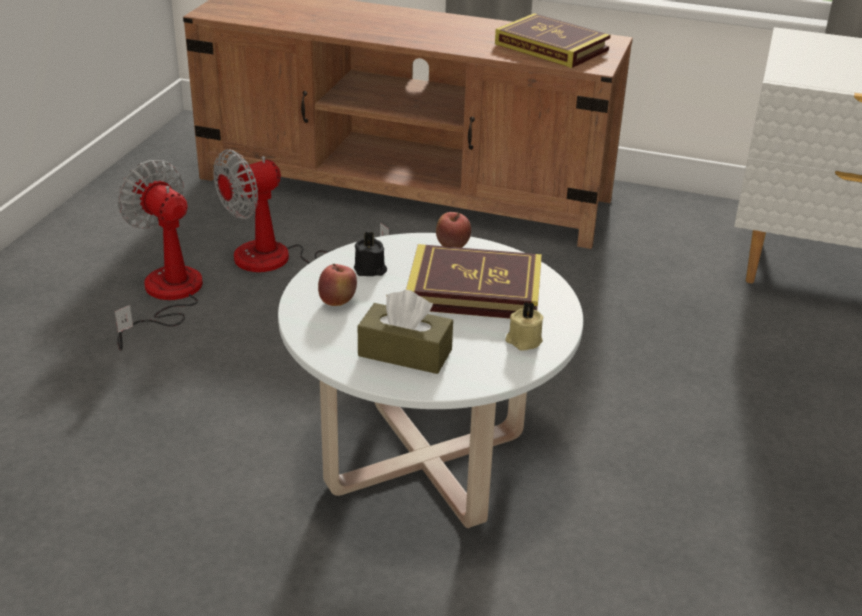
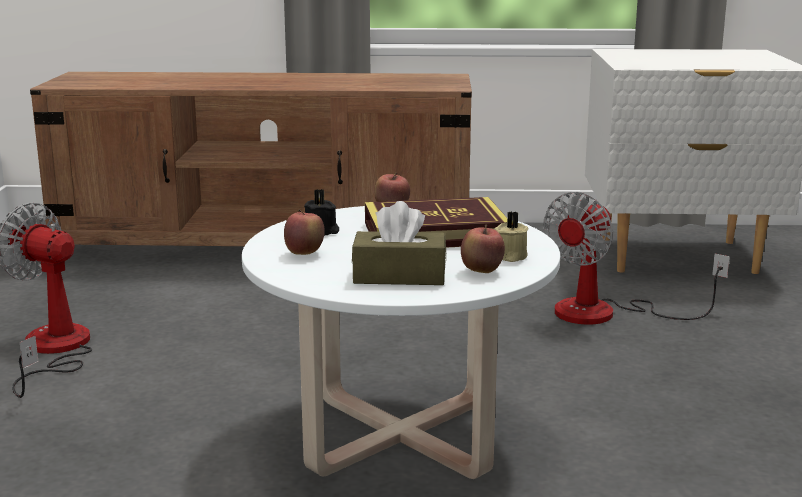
camera: 15 degrees left, 15 degrees down
(281, 261) = (168, 310): fan -> fan (606, 313)
(484, 360) = (482, 272): none -> apple
(551, 47) = (403, 81): book -> none

